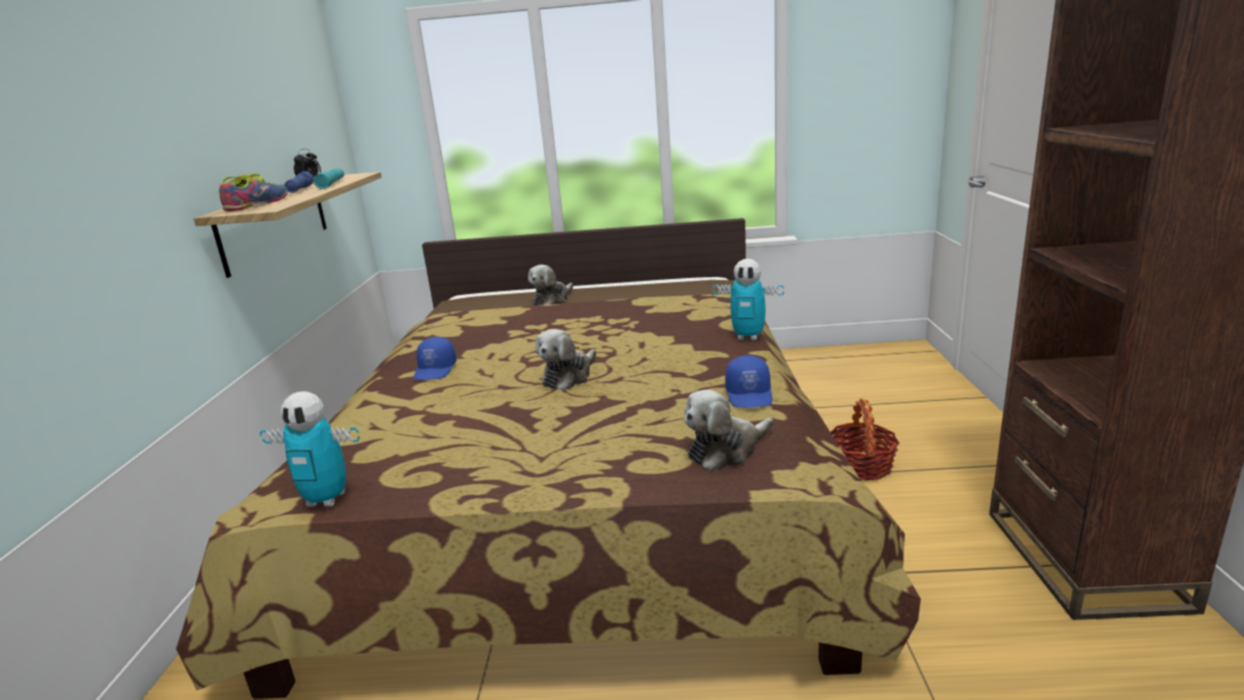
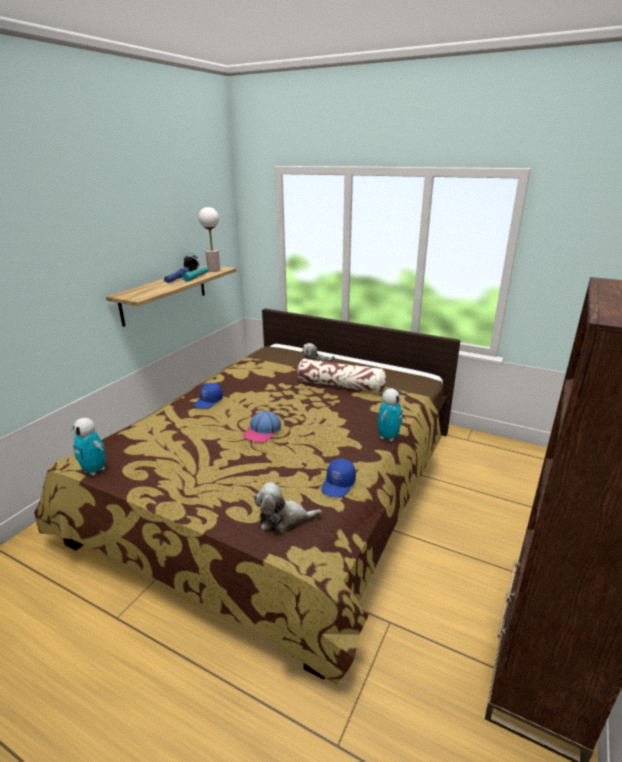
camera: 25 degrees right, 5 degrees up
(256, 204) = (141, 290): shoe -> none
(346, 177) = (213, 270): none -> table lamp
(569, 377) = (262, 432): plush toy -> cap
(619, 308) = (341, 385): none -> pillow
(748, 337) = (388, 437): toy robot -> toy robot turned 105 degrees counterclockwise
(861, 466) = (451, 543): basket -> none

